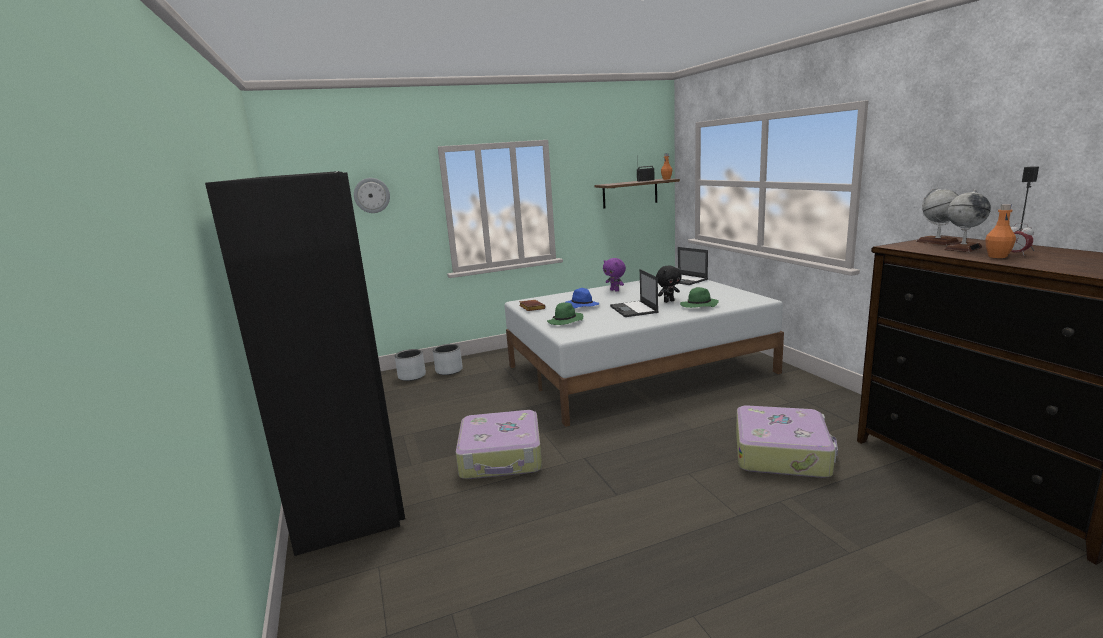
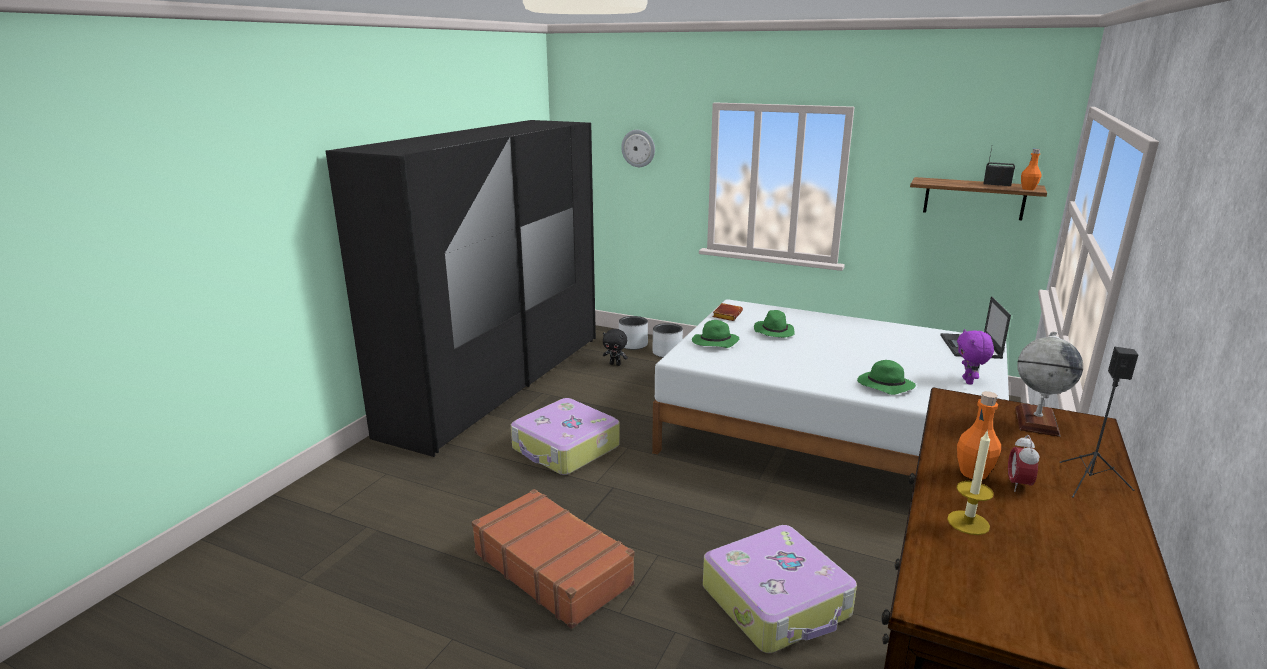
camera: 45 degrees right, 5 degrees up
(581, 305) = (773, 332): blue hat -> green hat
(615, 290) = (853, 328): purple plush toy -> purple plush toy (968, 381)
(634, 309) = (807, 359): laptop -> none
(652, 524) = (553, 568): none -> brown suitcase
(668, 301) = (870, 365): black plush toy -> black plush toy (615, 364)
(963, 248) = (1007, 444): globe -> none
(1060, 265) = (968, 522): none -> candle

